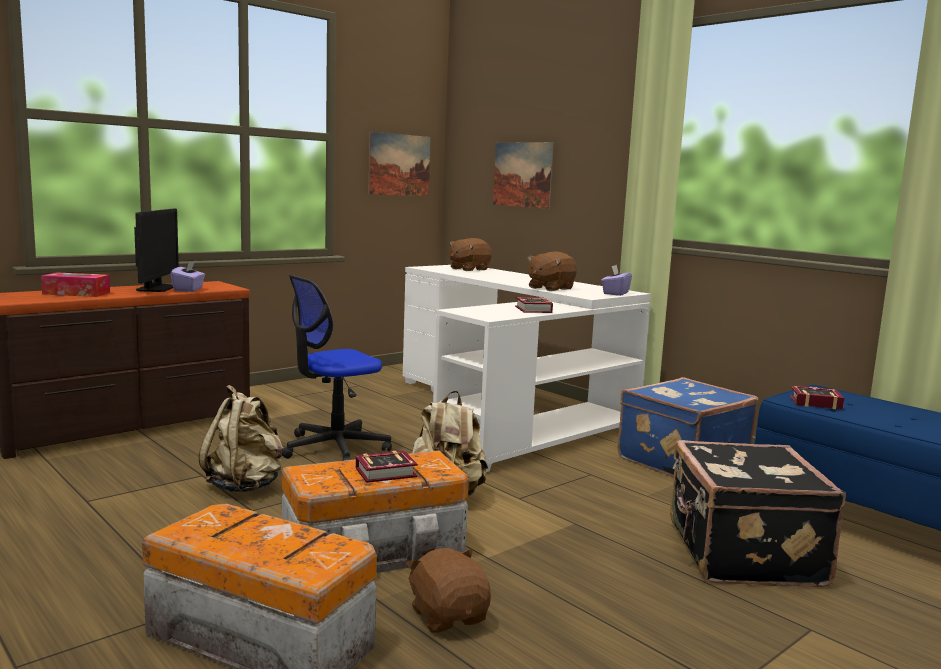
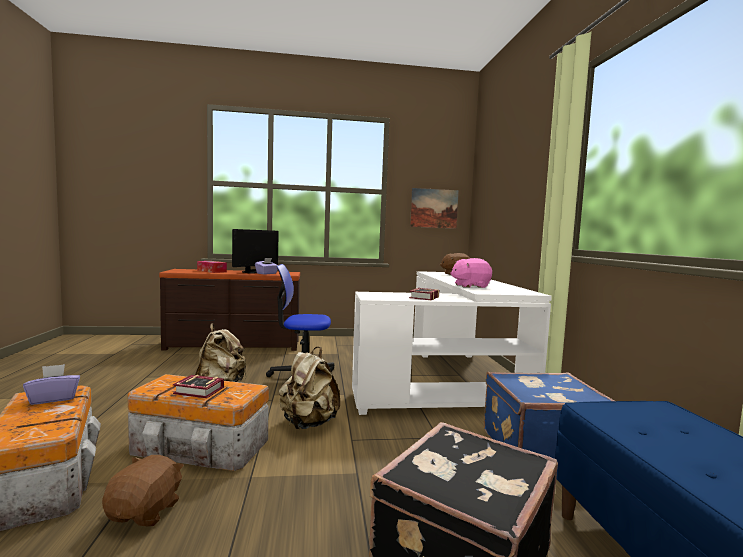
camera: 35 degrees right, 5 degrees down
(522, 174) = (501, 209): picture -> none
(550, 288) = (470, 286): brown plush toy -> pink plush toy
(615, 293) = (515, 292): purple tissue box -> purple tissue box (54, 398)
(813, 402) = (622, 418): book -> none

